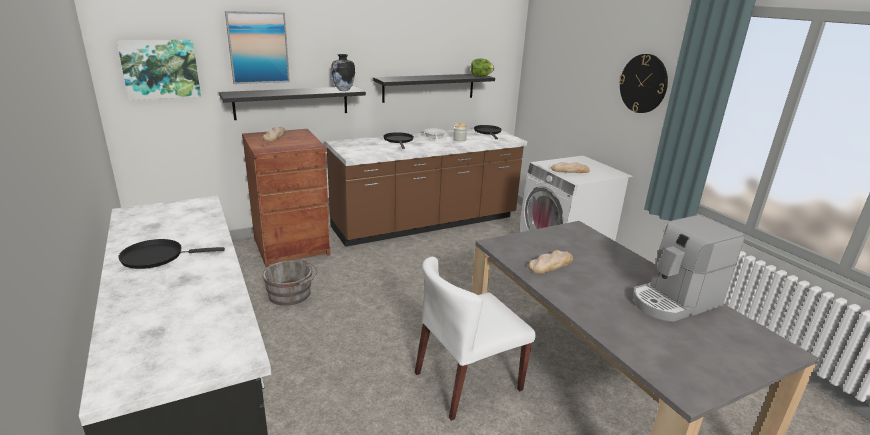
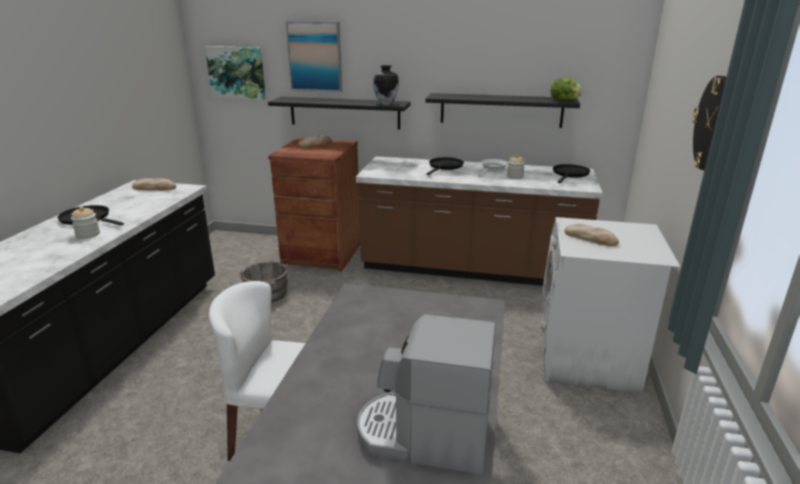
camera: 40 degrees right, 0 degrees up
(199, 269) = (88, 234): none -> jar
(550, 264) = (368, 333): bread -> bread (155, 188)

